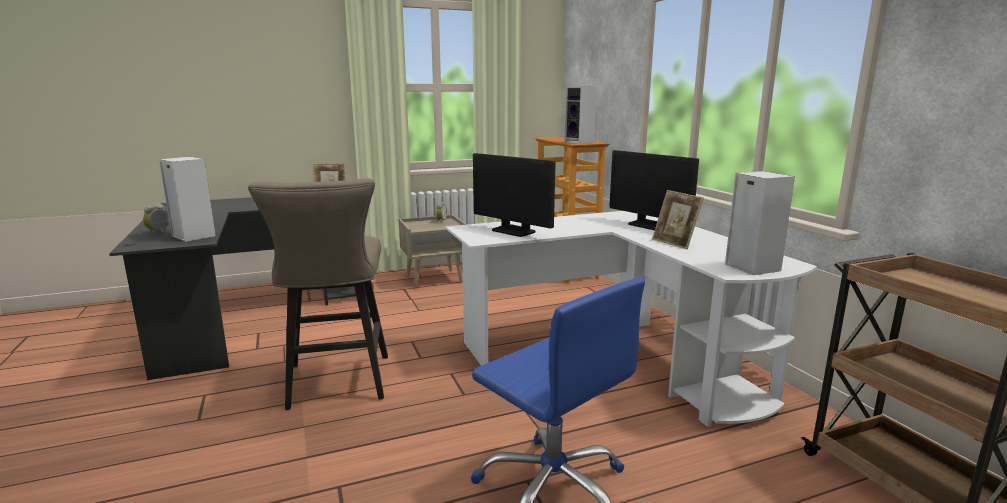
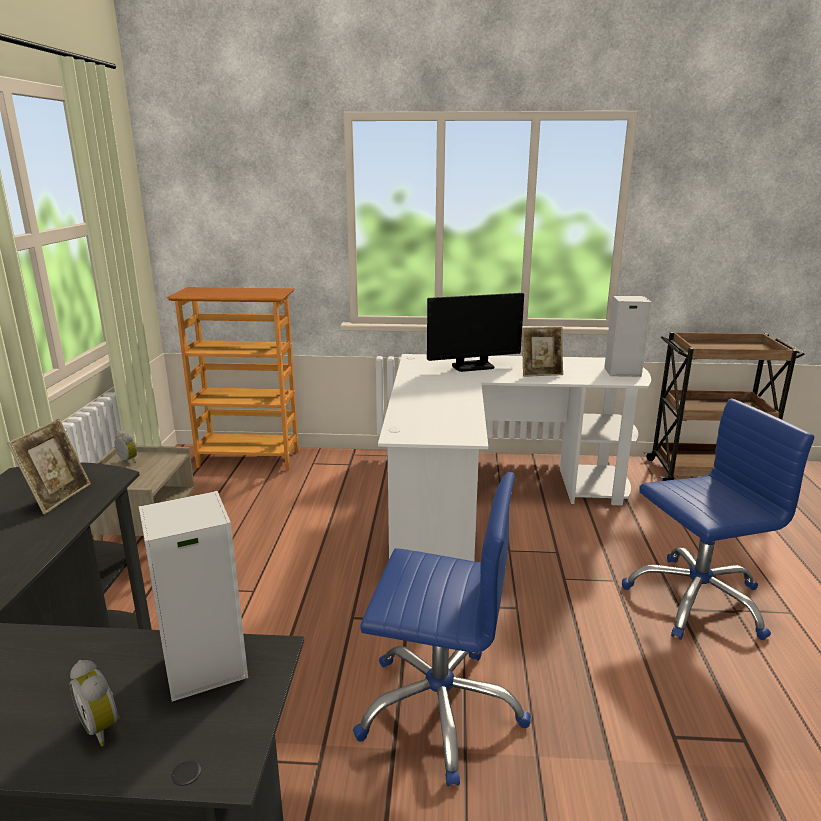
camera: 65 degrees left, 5 degrees up
(337, 385) = (440, 708): beige stool -> blue office chair
(513, 231) = (441, 416): monitor -> none
(580, 142) = (266, 293): speaker -> none

